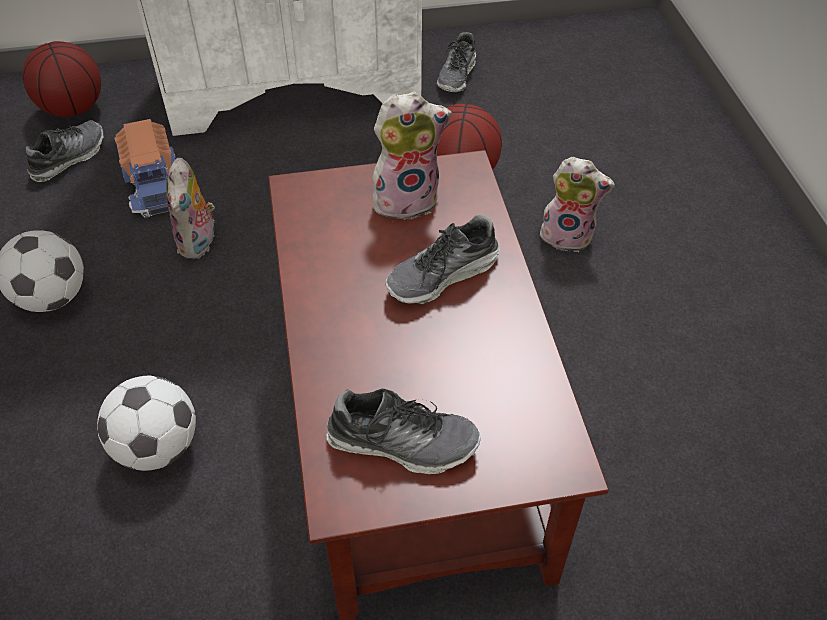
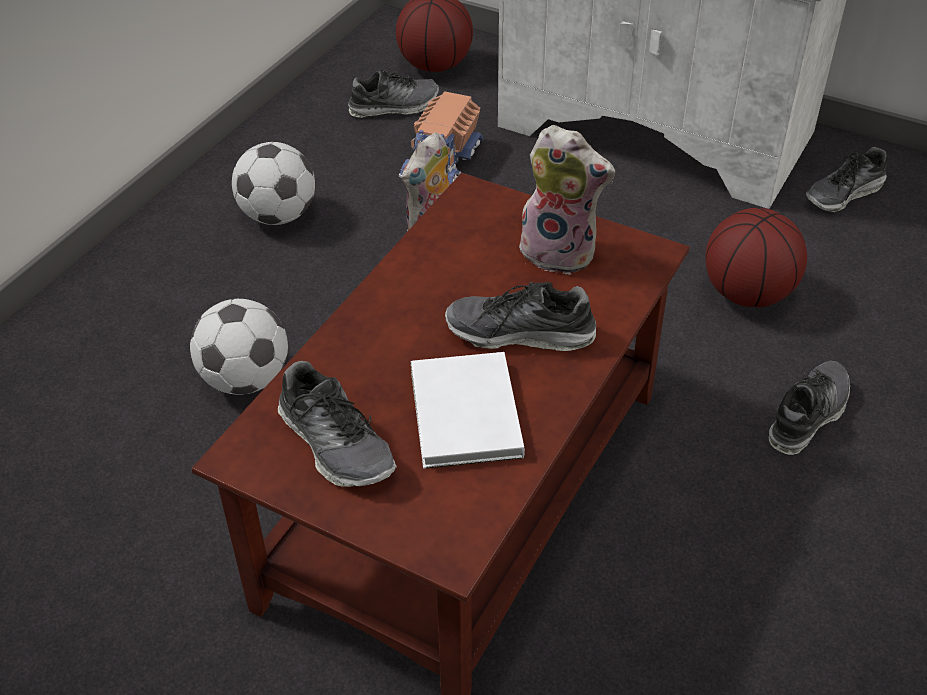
camera: 40 degrees right, 5 degrees down
(469, 361) = (463, 416): none -> white book
(568, 235) = (807, 415): plush toy -> shoe

